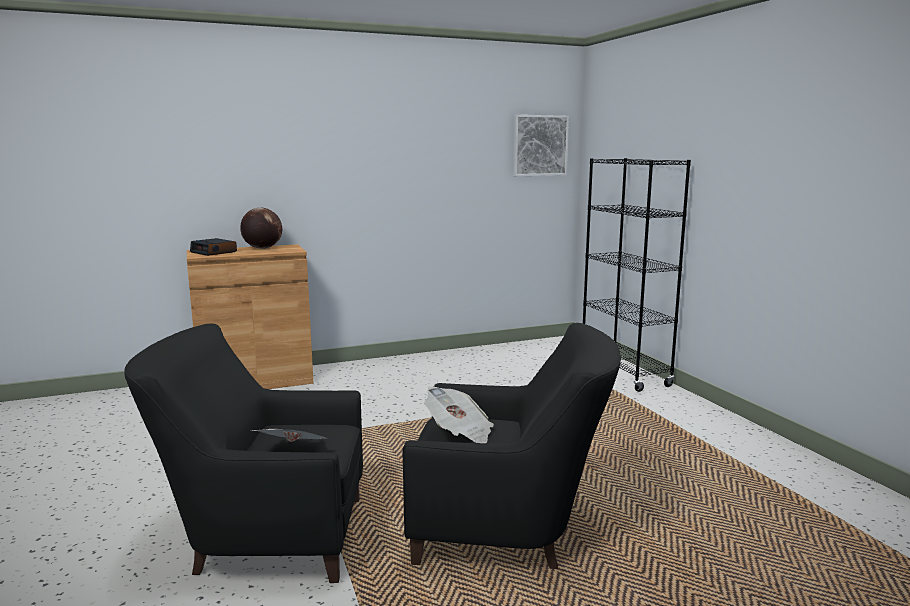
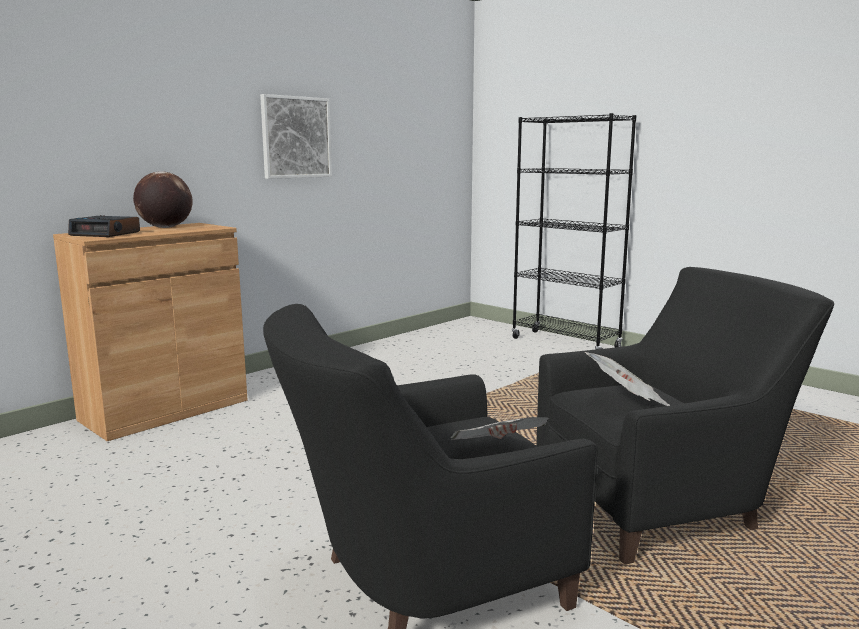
camera: 25 degrees left, 0 degrees up
(540, 145) = (439, 107): picture -> picture (296, 137)

